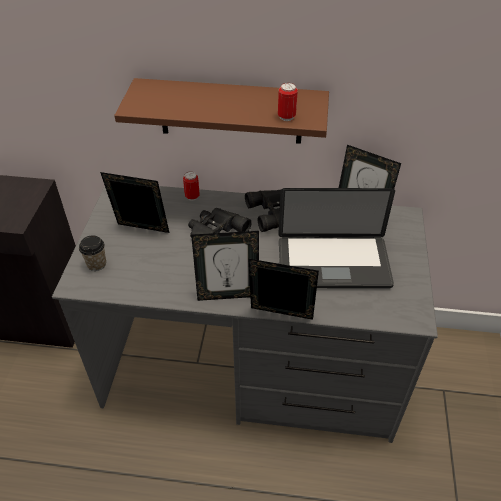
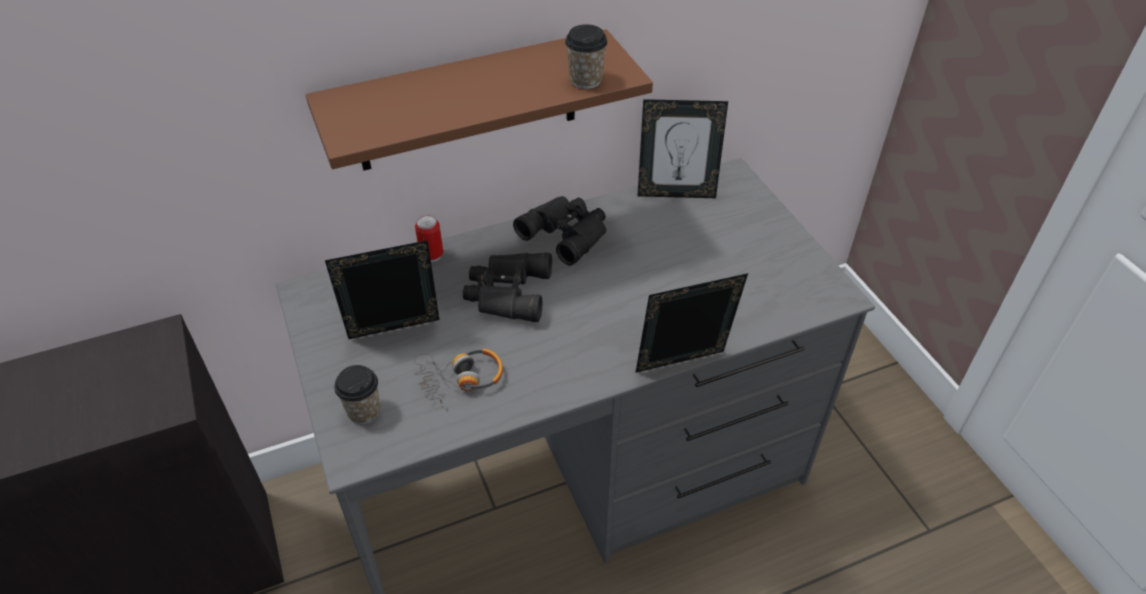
camera: 30 degrees left, 0 degrees up
(155, 269) = (460, 379): none -> headphones
(228, 294) = (591, 368): picture frame -> none
(286, 117) = (585, 80): can -> cup
(333, 263) = (692, 270): laptop -> none

